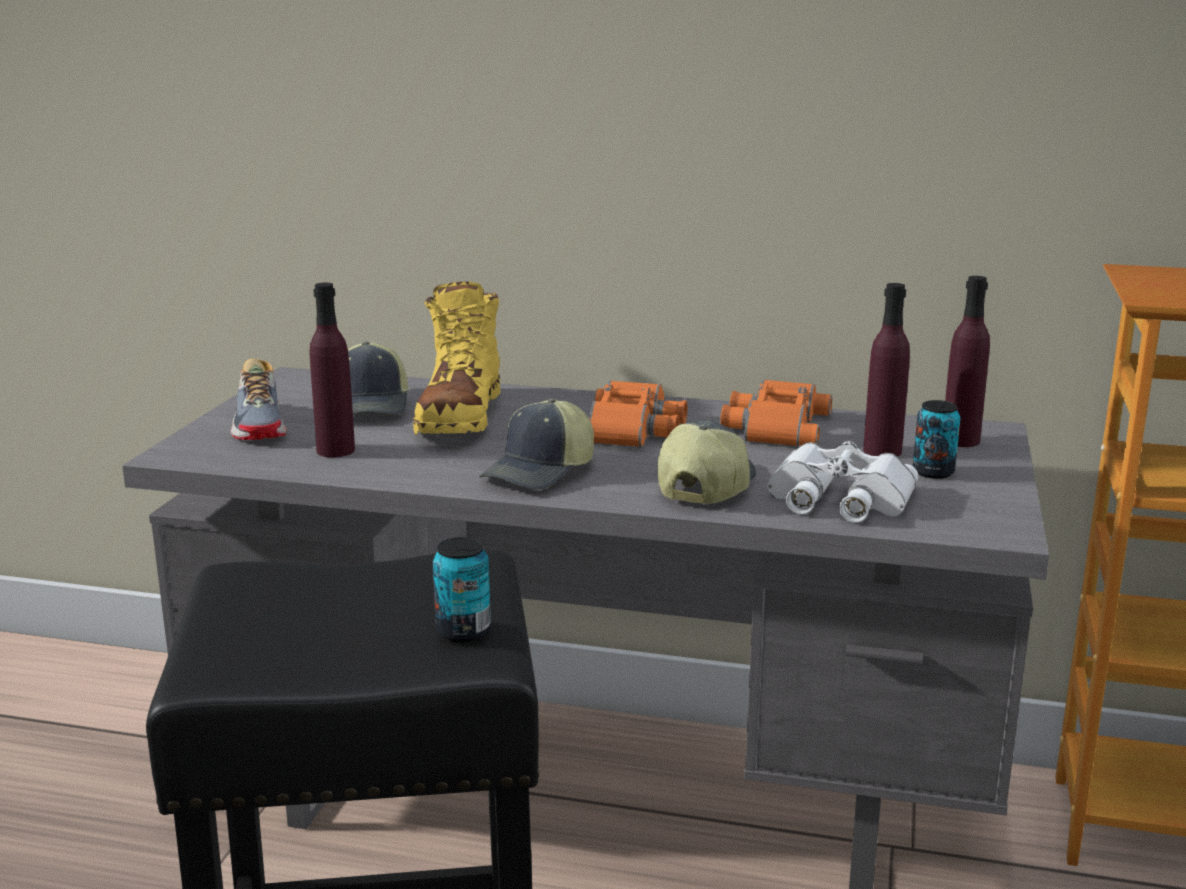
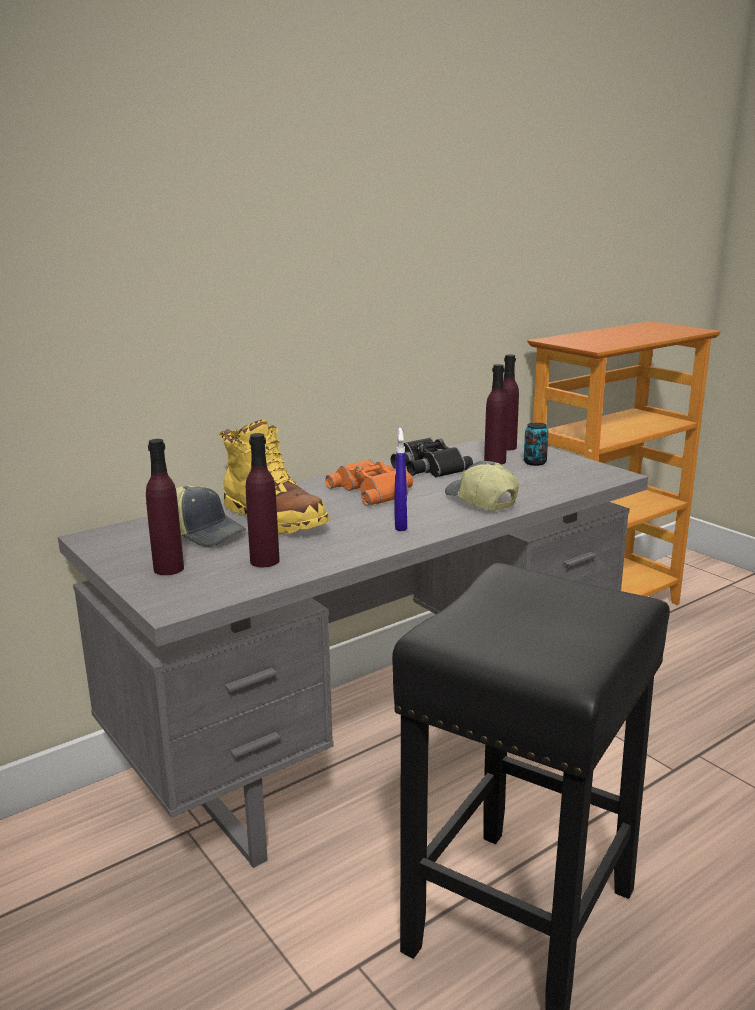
camera: 50 degrees left, 0 degrees up
(261, 424) = (168, 569): shoe -> purple bottle
(463, 631) = (598, 596): can -> none
(541, 472) = (400, 525): cap -> blue spray bottle
(774, 426) = (426, 467): orange binoculars -> black binoculars
(838, 499) = (539, 485): white binoculars -> none

